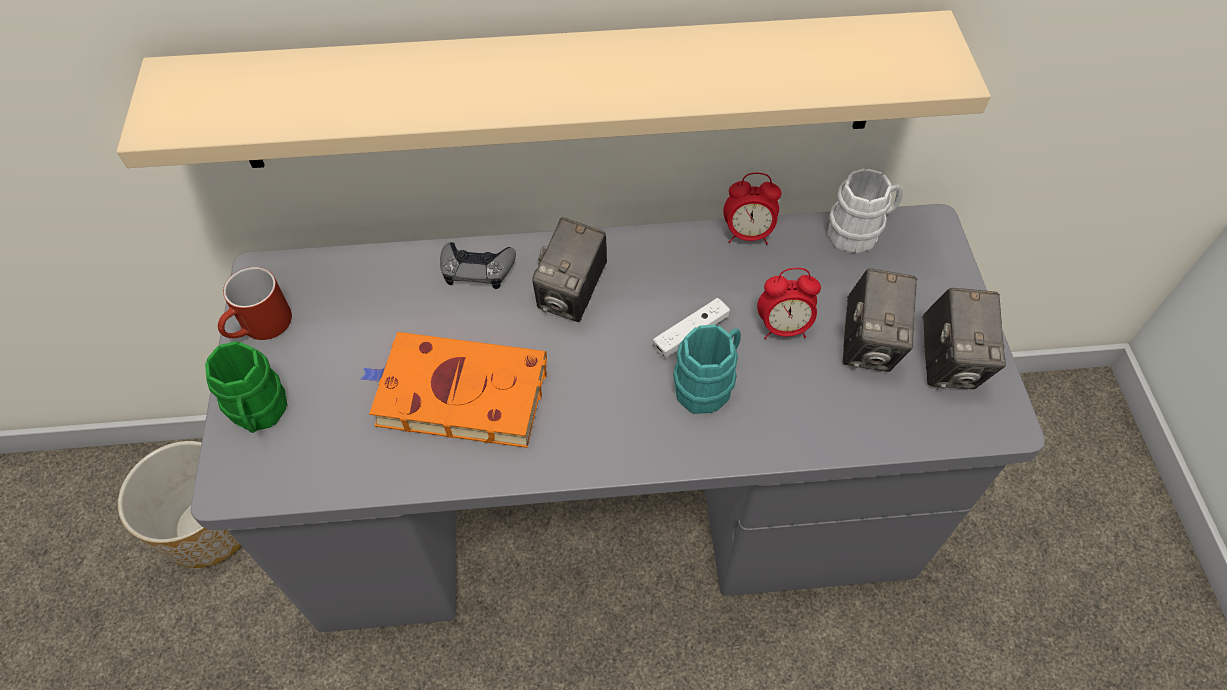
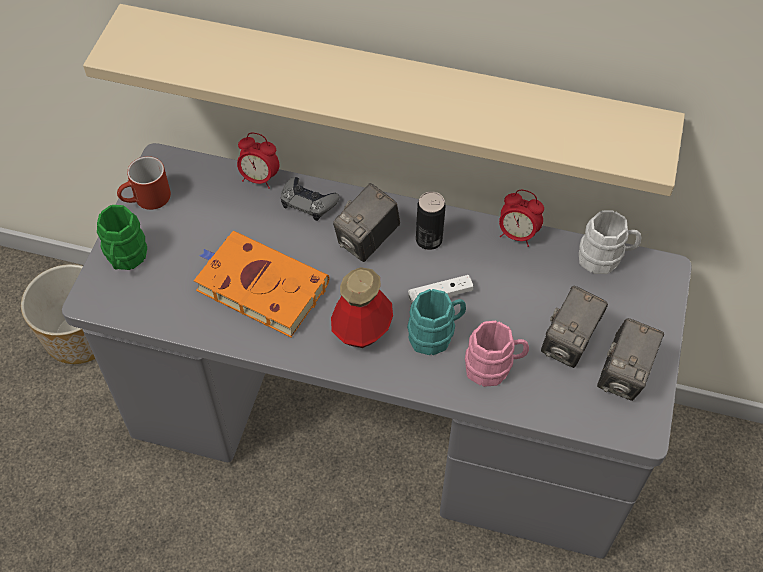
camera: 20 degrees right, 0 degrees up
(614, 408) = (362, 330): none -> bottle
(646, 271) = (429, 240): none -> can
(783, 328) = (510, 312): alarm clock -> alarm clock (259, 178)
(797, 401) = (494, 367): none -> pink mug

